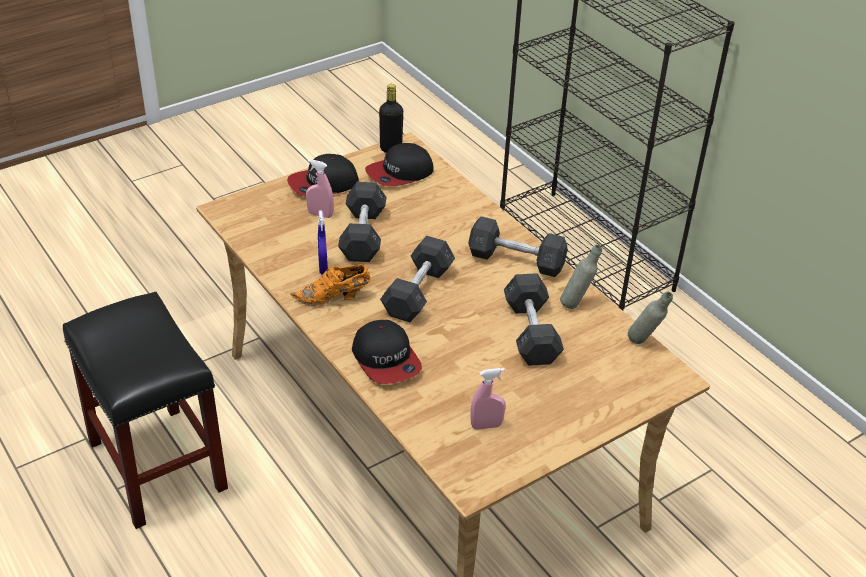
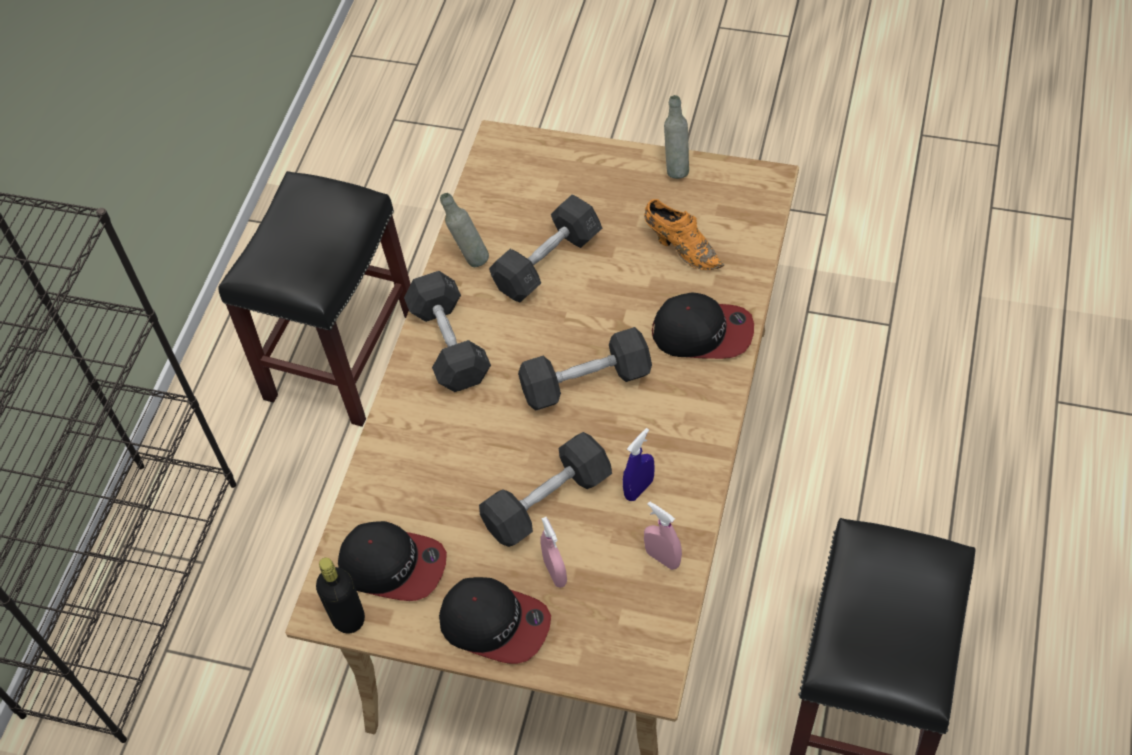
camera: 125 degrees left, 15 degrees up
(334, 298) = (671, 439): orange shoe -> orange shoe (681, 247)
(386, 359) = (703, 332): cap -> cap turned 75 degrees clockwise
(486, 425) = (696, 214): pink spray bottle -> pink spray bottle (662, 558)
(644, 343) = (475, 183): grey bottle -> grey bottle (676, 168)
(678, 409) = (341, 354): none -> black stool

